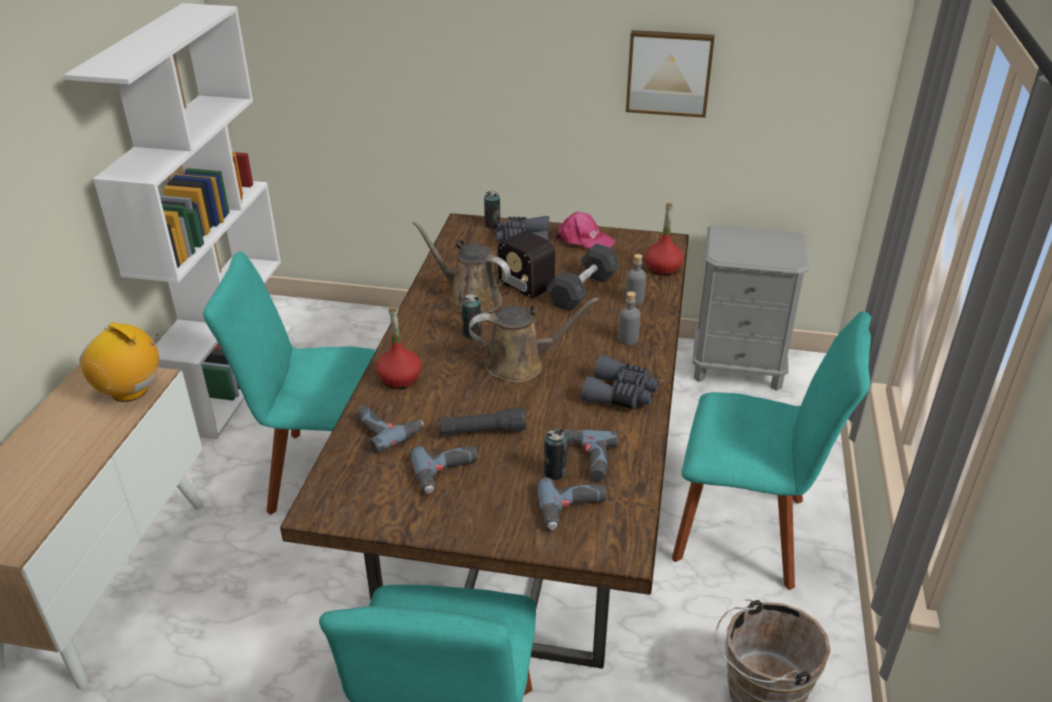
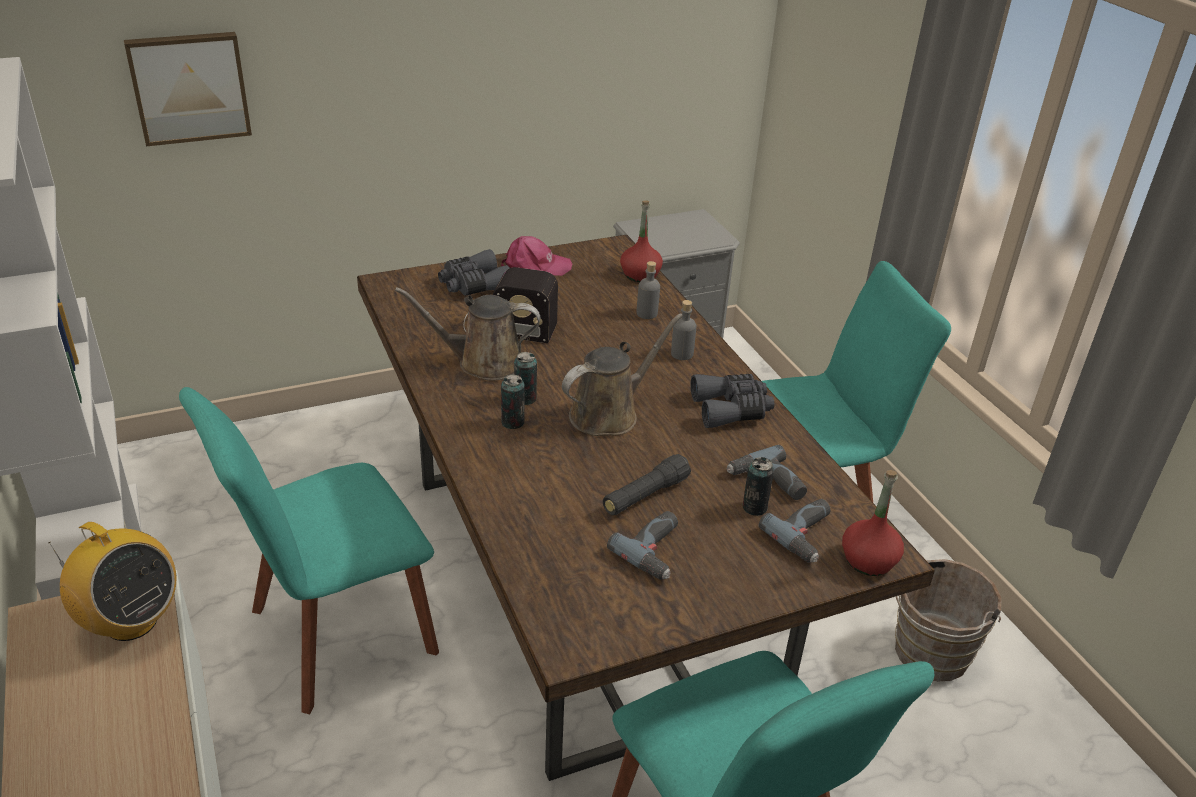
camera: 35 degrees left, 0 degrees up
(130, 391) = (130, 621): radio -> radio turned 135 degrees counterclockwise
(387, 429) = (547, 531): power drill -> none
(399, 379) = (501, 474): red bottle -> red bottle (868, 560)
(492, 225) = (421, 277): can -> can (512, 422)
(583, 290) = (588, 319): grey dumbbell -> none
(669, 72) = (561, 62): picture -> picture (189, 87)

